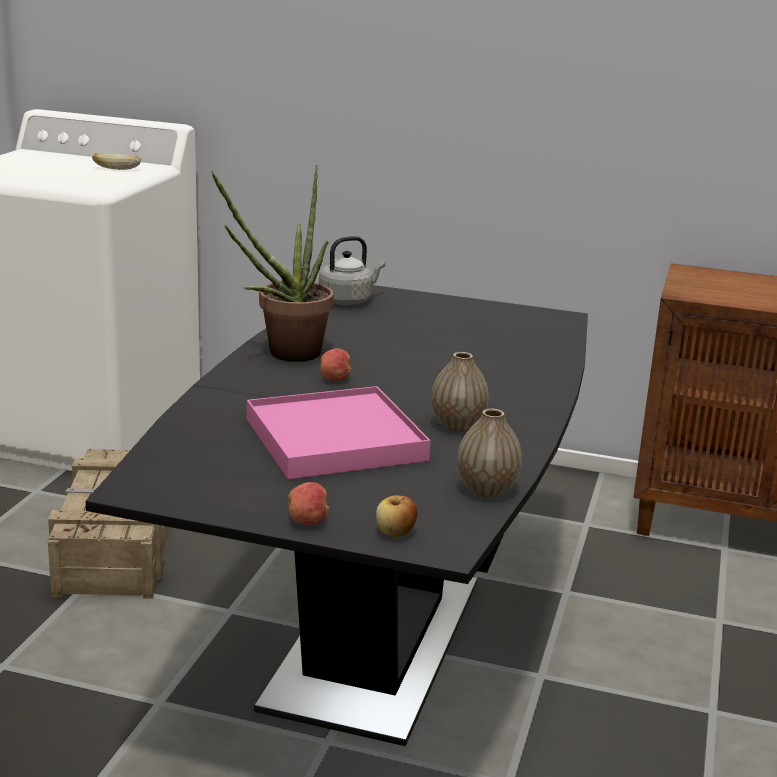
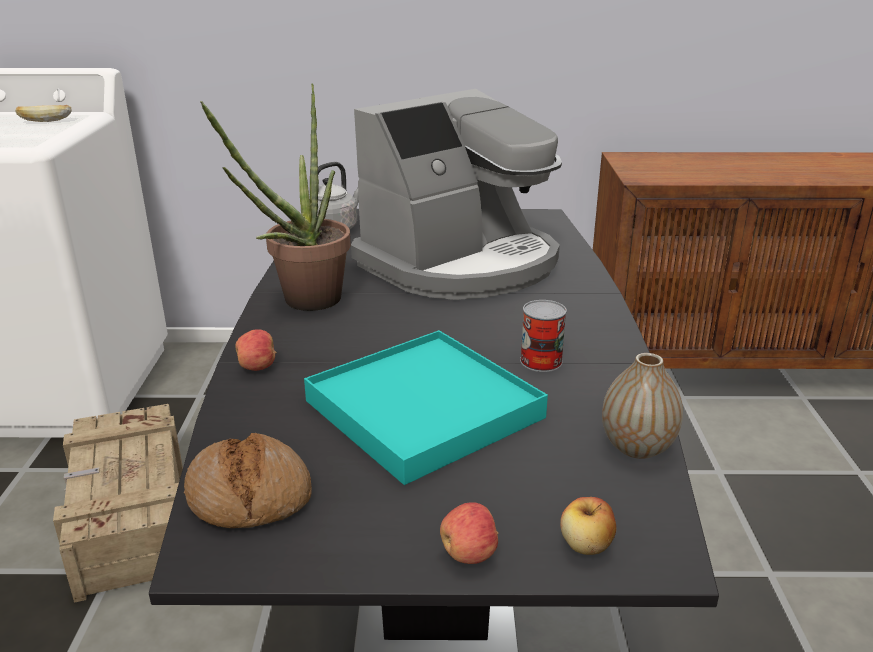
camera: 15 degrees left, 5 degrees up
(174, 466) = (249, 496): none -> bread
(335, 379) = (375, 325): apple -> apple (258, 367)
(335, 439) = (424, 409): pink tray -> turquoise tray
(446, 345) = (461, 264): none -> coffee machine
(457, 425) = (541, 361): vase -> can

